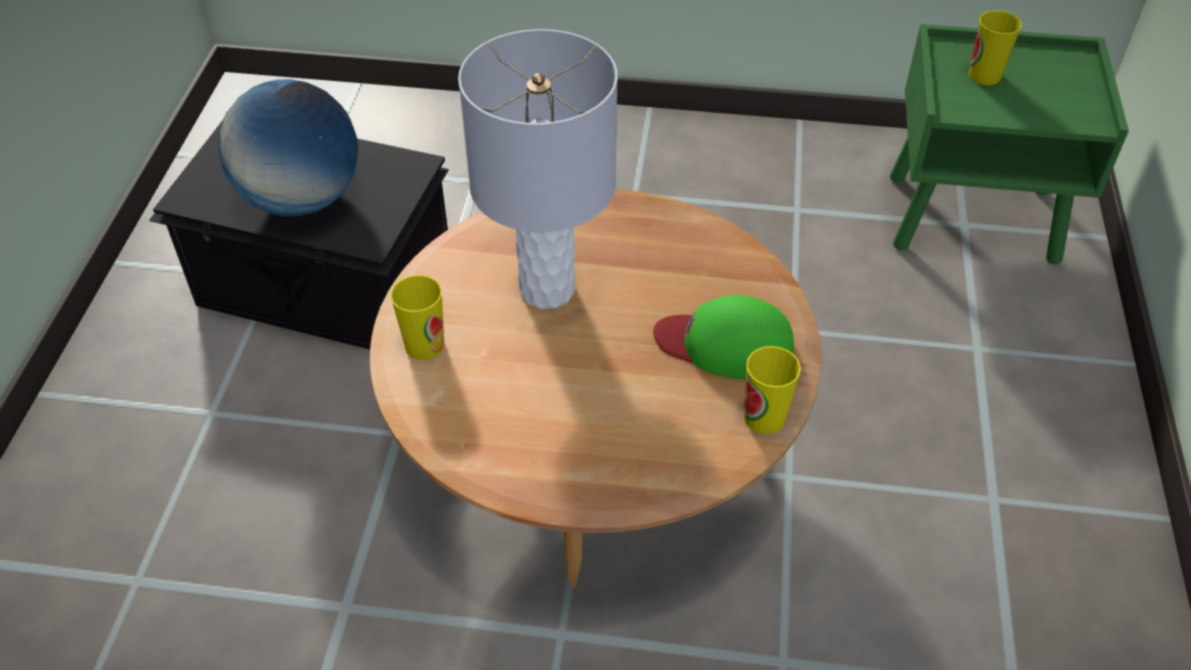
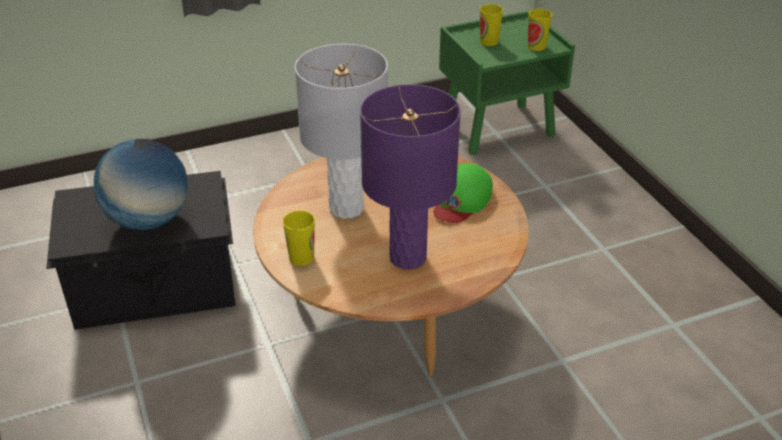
camera: 30 degrees left, 10 degrees down
(568, 409) = (407, 257): none -> purple table lamp
(725, 344) = (461, 199): green cap -> green cap turned 45 degrees counterclockwise
(764, 417) = (508, 223): cup -> cup (536, 46)

